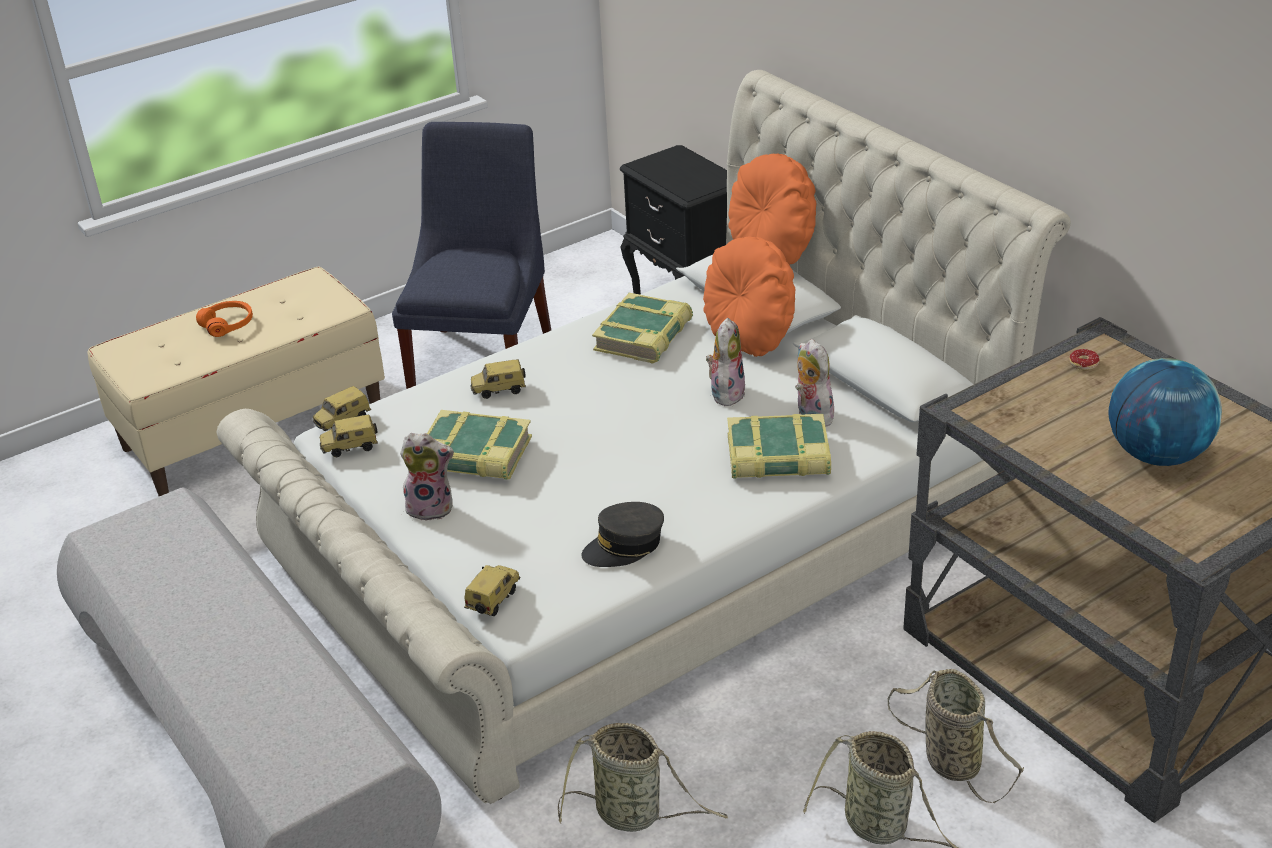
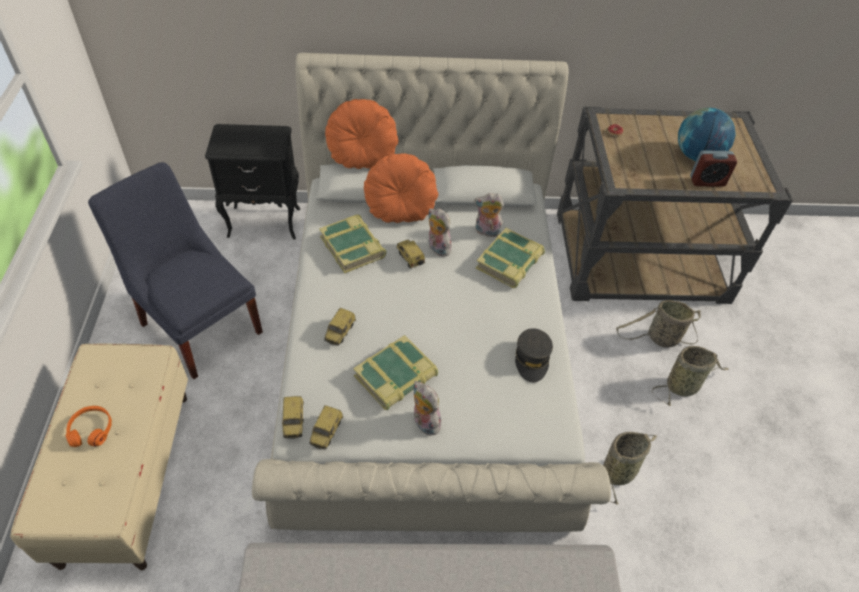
camera: 60 degrees left, 15 degrees up
(432, 507) = (424, 423): plush toy -> plush toy turned 75 degrees counterclockwise
(493, 600) = (532, 439): toy car -> toy car (409, 258)
(1104, 483) = (707, 181): none -> alarm clock

